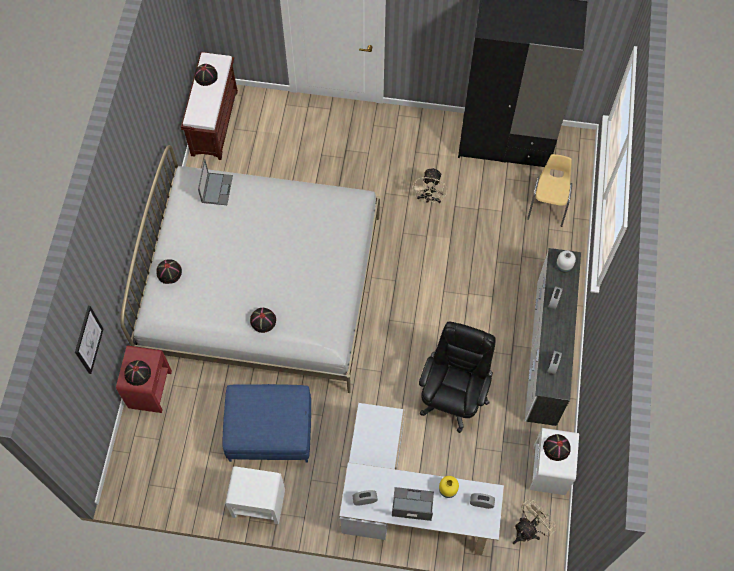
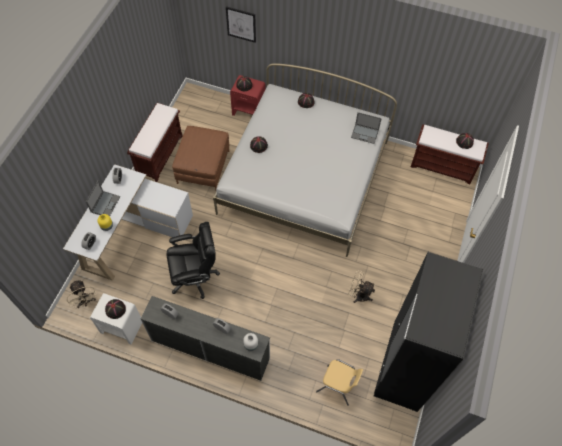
camera: 100 degrees right, 5 degrees down
(258, 503) = (160, 154): white nightstand -> brown bench
(270, 430) = (203, 167): blue ottoman -> brown ottoman
(453, 396) = (195, 276): black office chair -> black office chair turned 45 degrees counterclockwise

